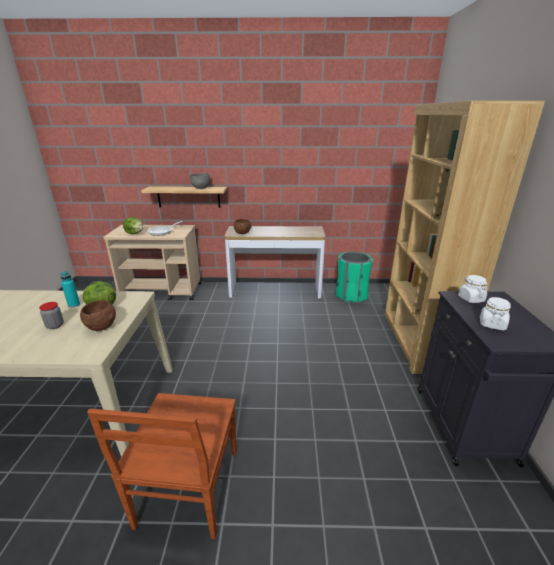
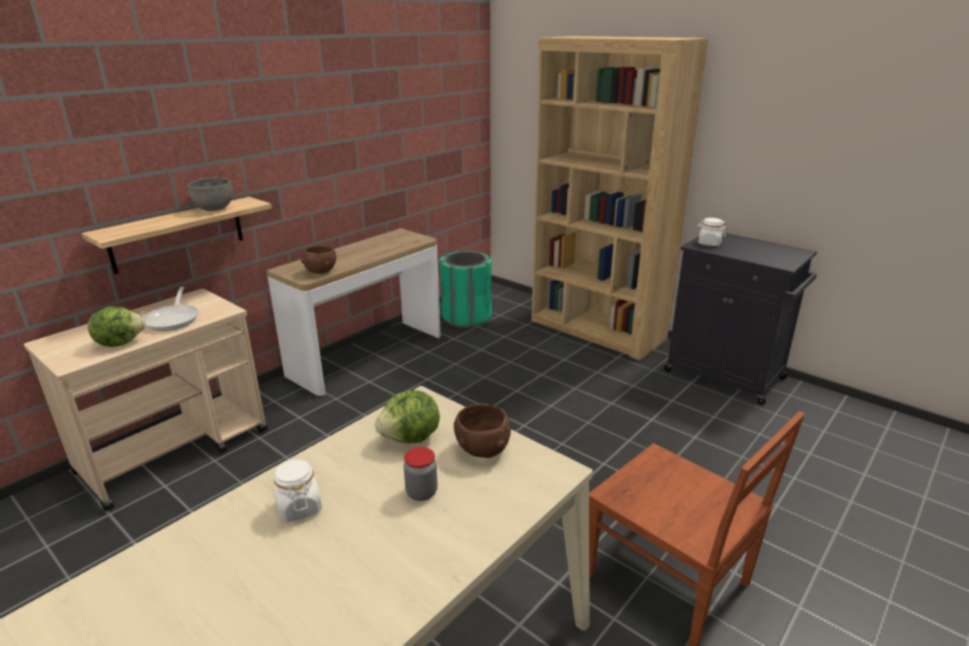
camera: 50 degrees left, 0 degrees up
(74, 305) = (363, 463): turquoise bottle -> none
(491, 324) = (756, 255): white jar -> white jar (299, 507)

